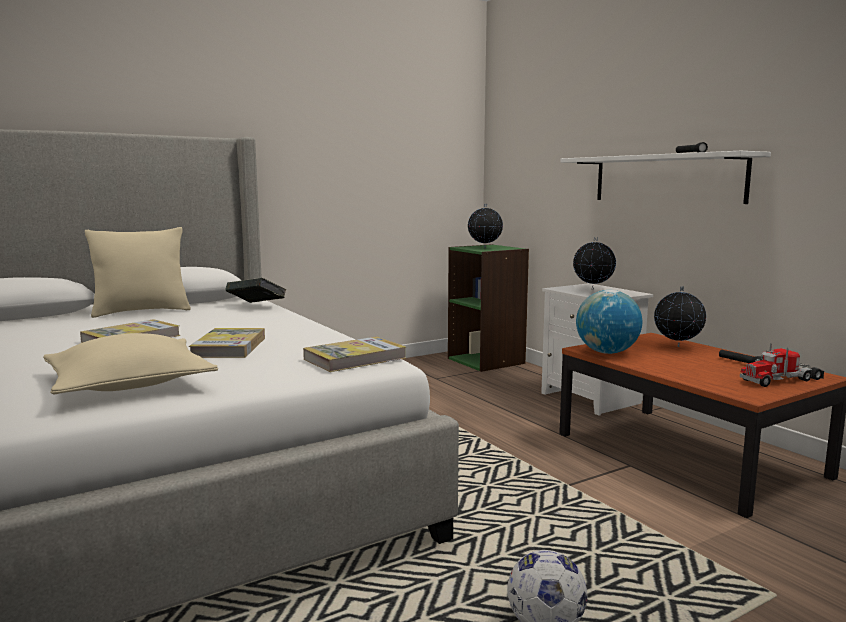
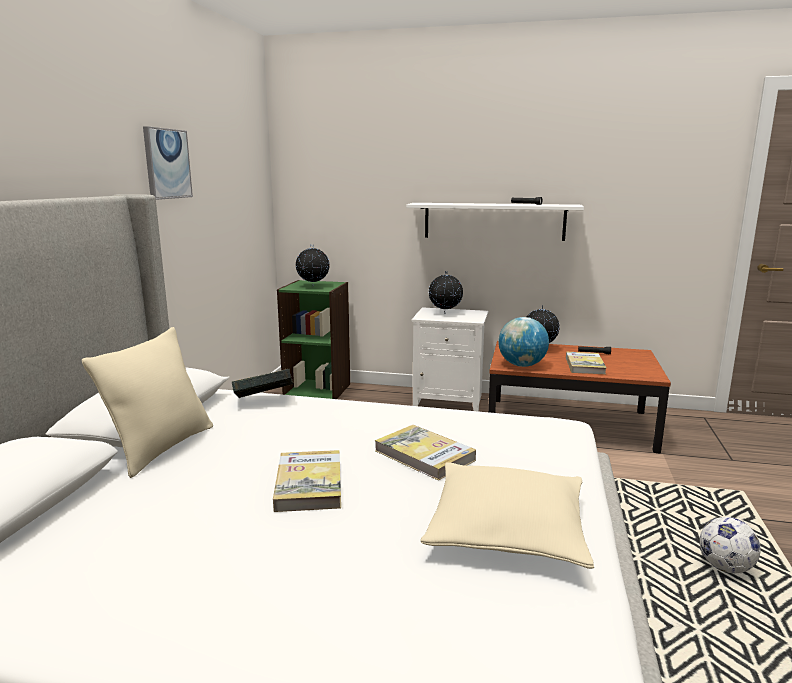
camera: 45 degrees left, 5 degrees up
(315, 119) = (167, 164): none -> picture
(355, 358) = (541, 429): book -> book (584, 365)
(781, 380) = (636, 360): toy truck -> none

